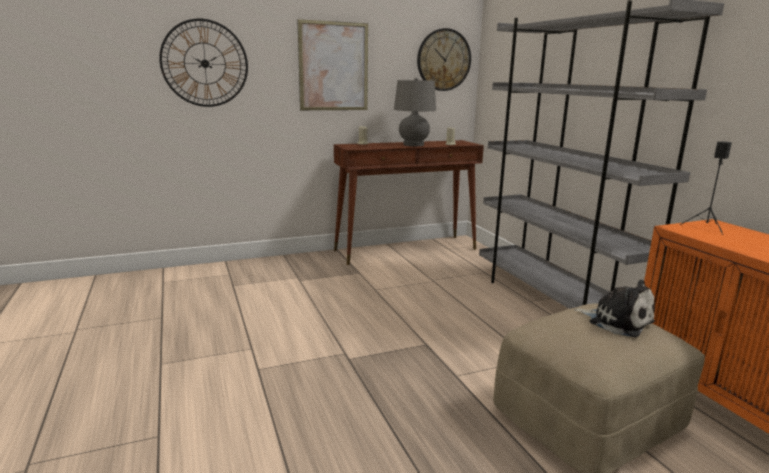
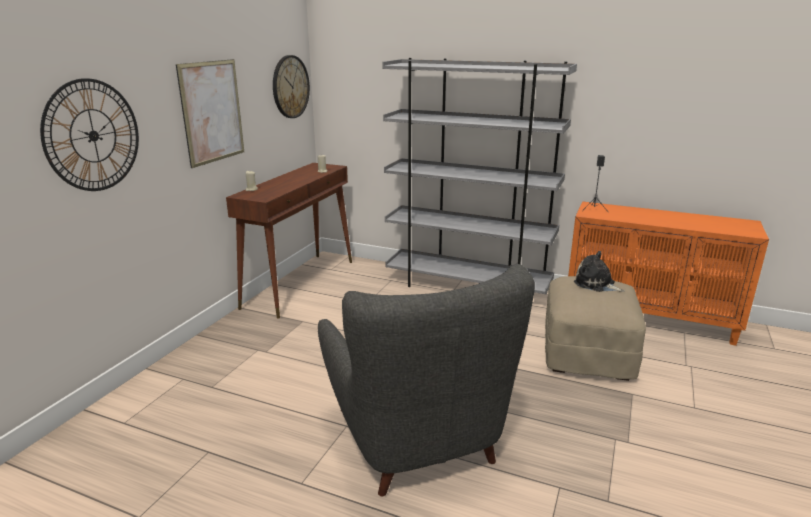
camera: 45 degrees left, 5 degrees up
(274, 385) = (416, 438): none -> grey armchair
(413, 145) = (297, 179): grey table lamp -> none
(617, 321) = (596, 284): plush toy -> plush toy turned 135 degrees counterclockwise

